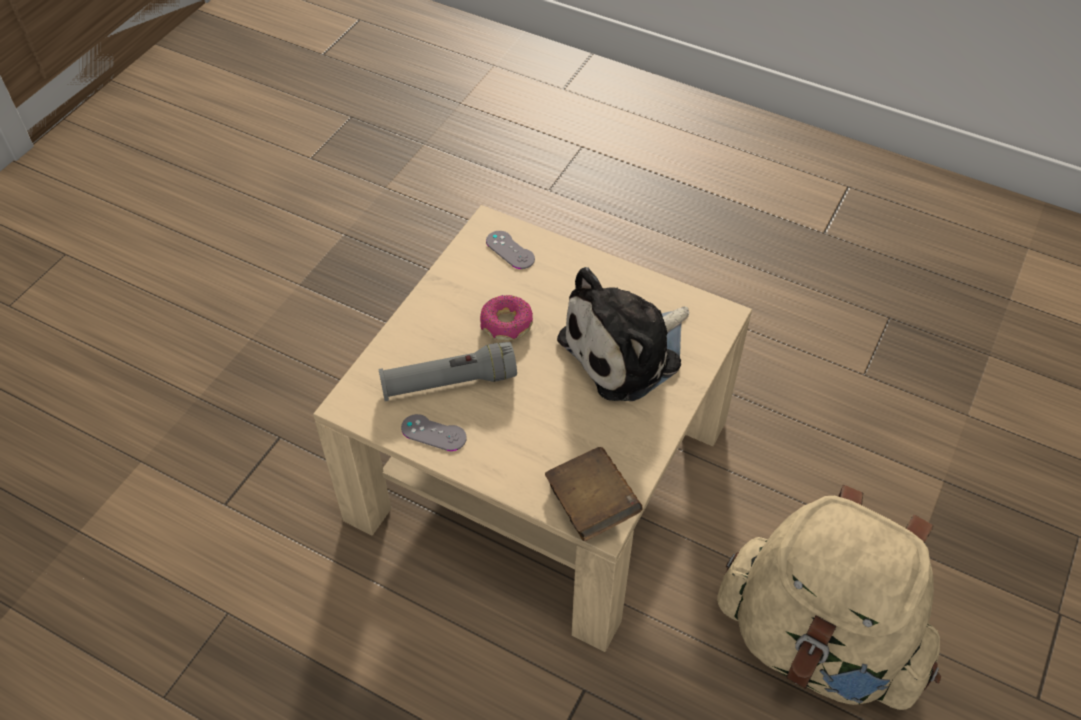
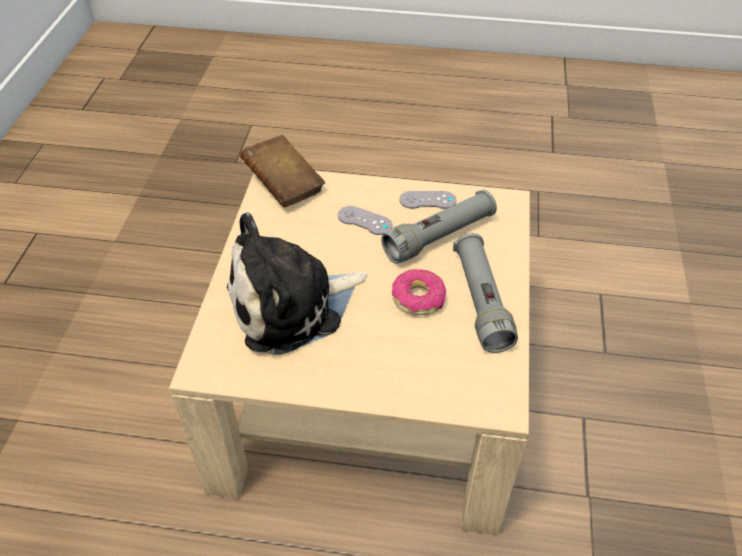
camera: 160 degrees right, 5 degrees down
(451, 305) = (481, 302): none -> grey flashlight
(510, 250) = (459, 379): grey game controller -> grey game controller (364, 221)
(627, 350) = (292, 305): plush toy -> plush toy turned 150 degrees counterclockwise
(817, 642) = (114, 328): beige backpack -> none

